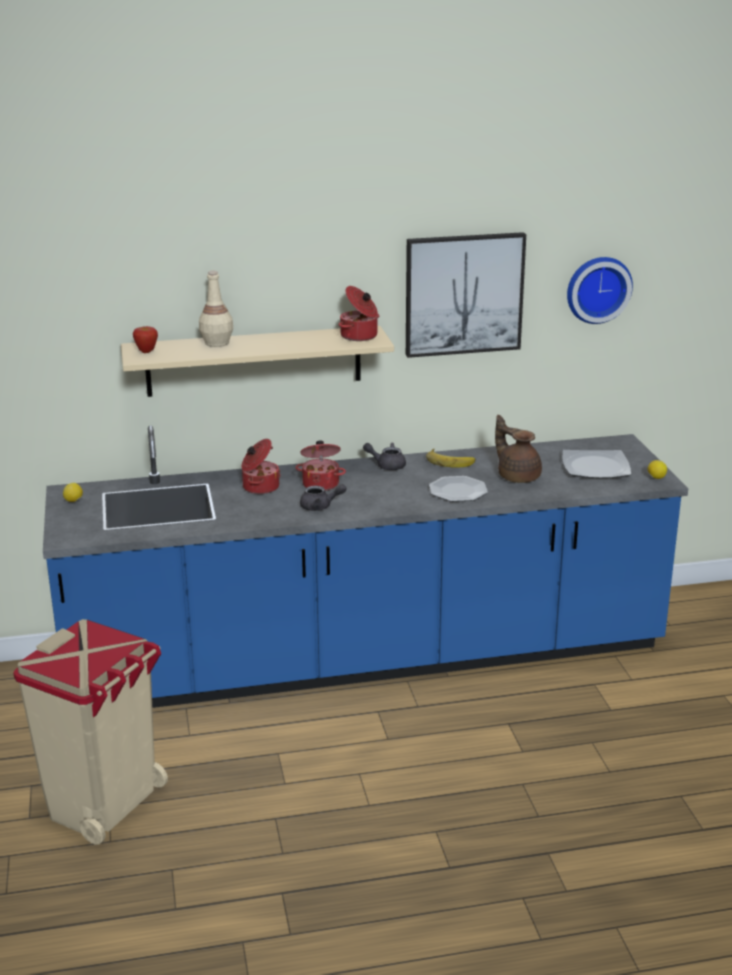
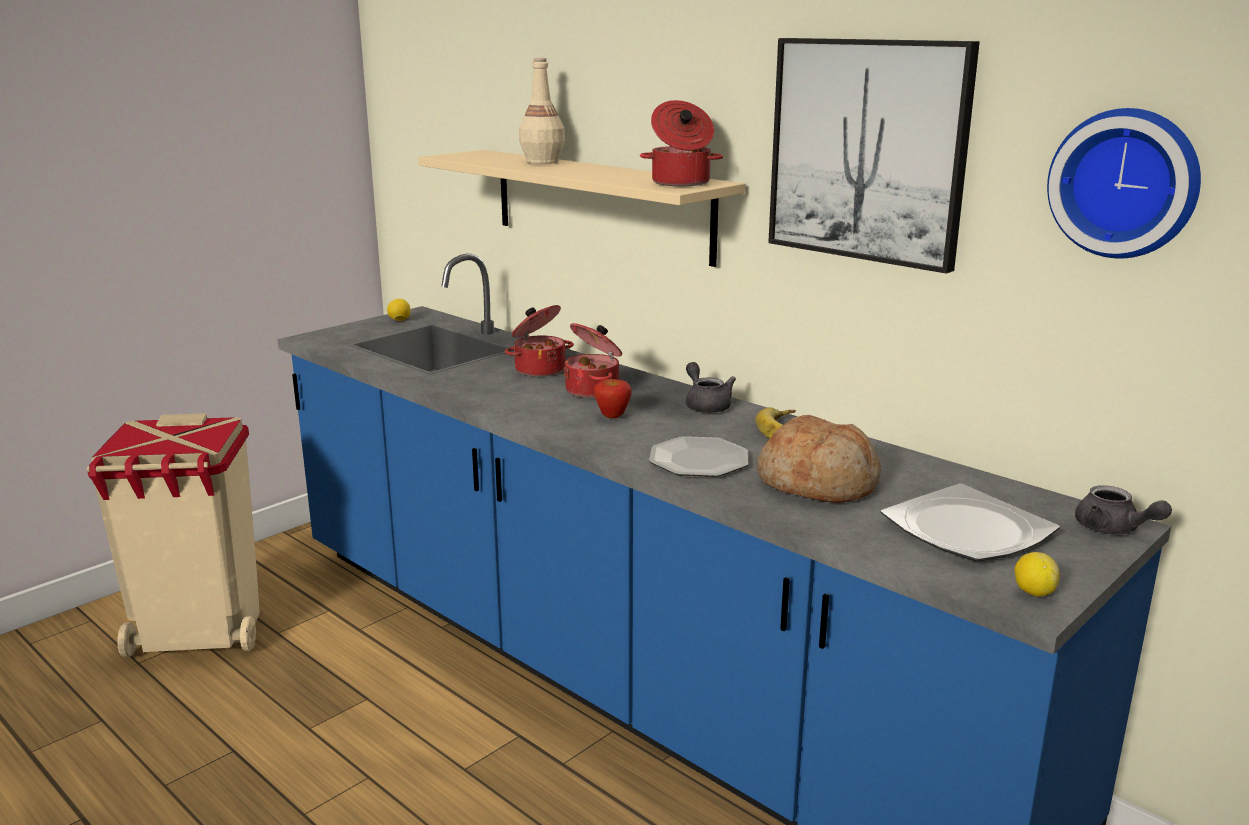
camera: 55 degrees right, 5 degrees down
(146, 352) = (469, 155): apple -> apple (612, 417)
(320, 506) = (529, 405): grey teapot -> grey teapot (1113, 530)
(517, 476) = (818, 483): brown teapot -> bread

